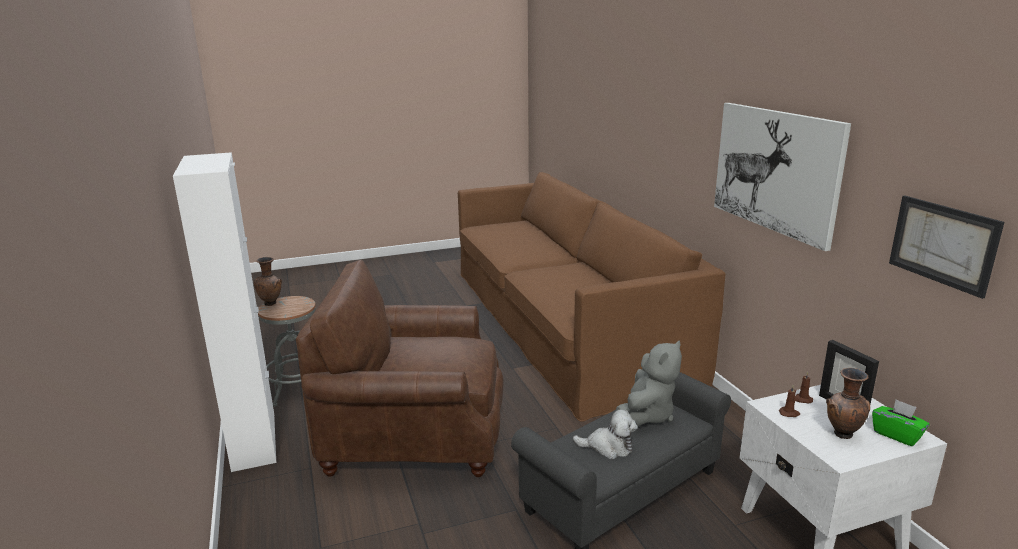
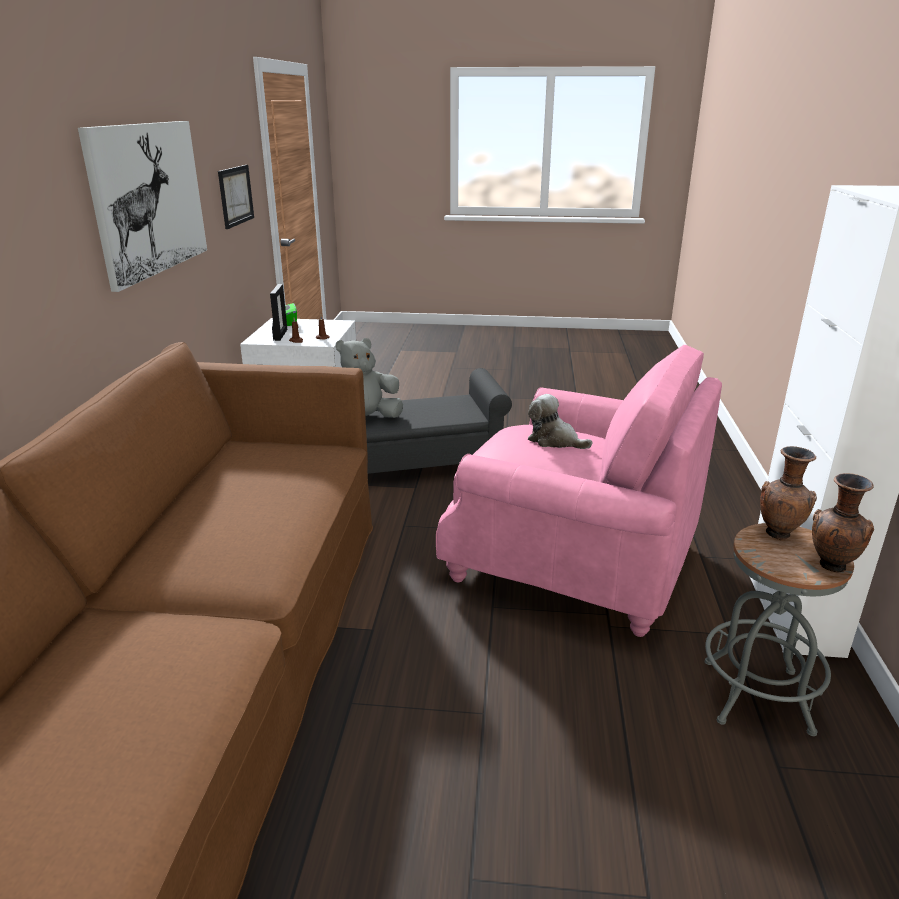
camera: 155 degrees left, 5 degrees up
(415, 435) = (570, 561): brown armchair -> pink armchair
(608, 447) = (427, 410): plush toy -> plush toy (554, 440)
(842, 435) = (316, 327): brown vase -> brown vase (779, 534)

